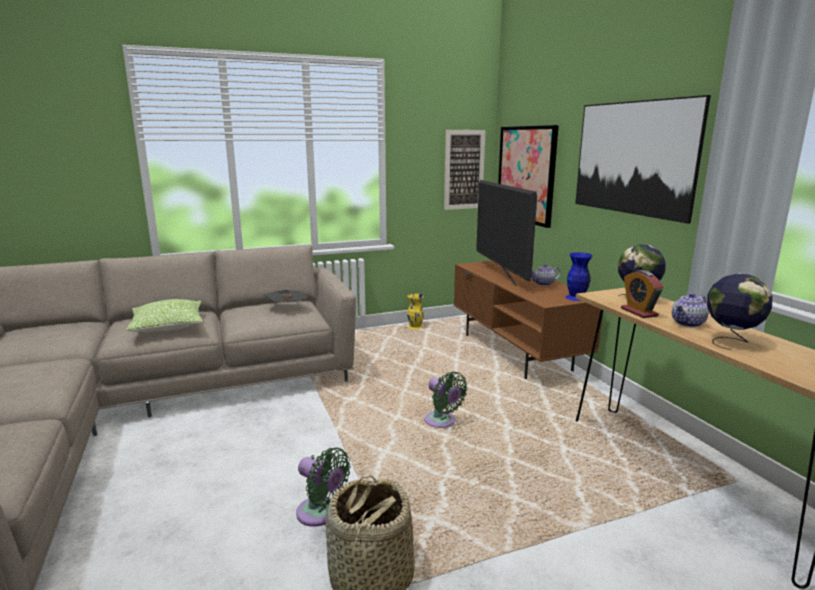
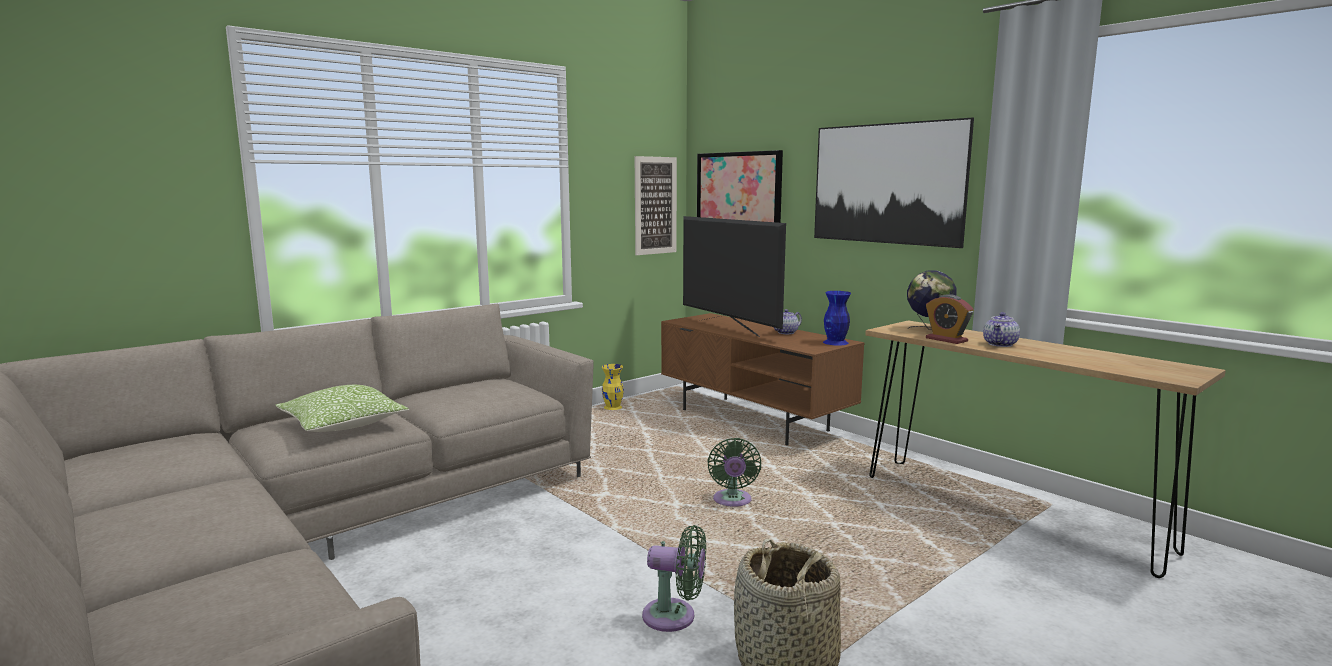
camera: 20 degrees left, 5 degrees down
(287, 308) = (491, 388): newspaper -> none
(442, 422) = (732, 501): green fan -> green fan turned 60 degrees clockwise
(731, 342) = (1053, 354): globe -> none

